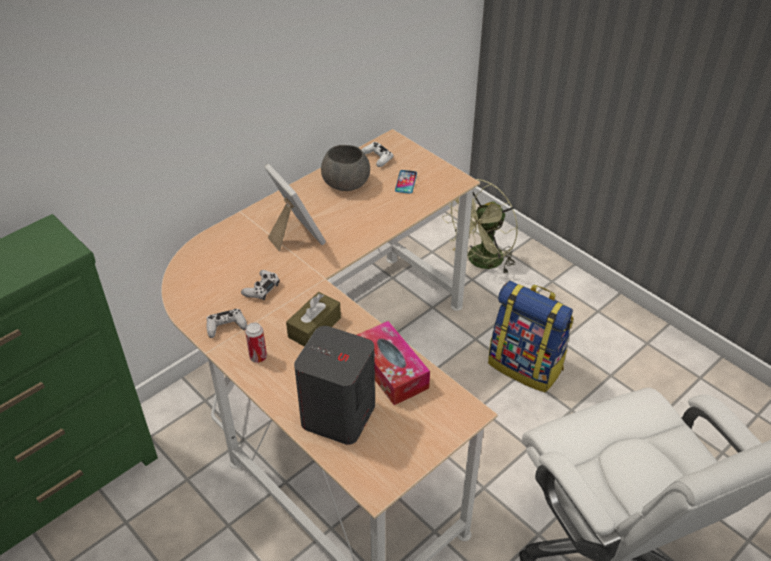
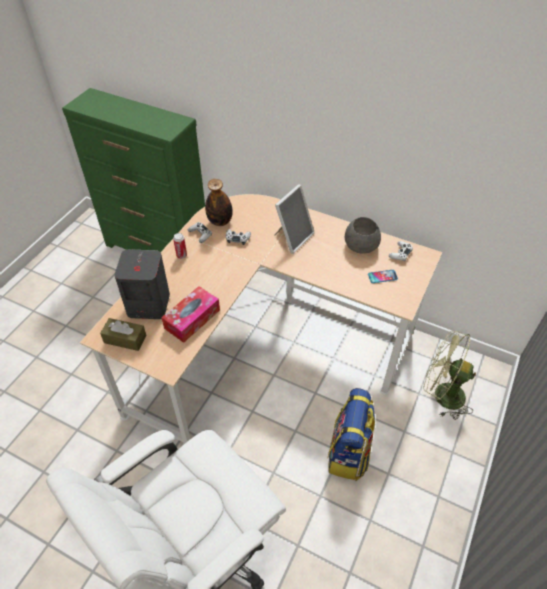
camera: 70 degrees right, 5 degrees up
(213, 299) = (220, 221): none -> bottle
(314, 327) = (215, 272): brown tissue box -> brown tissue box (125, 339)

